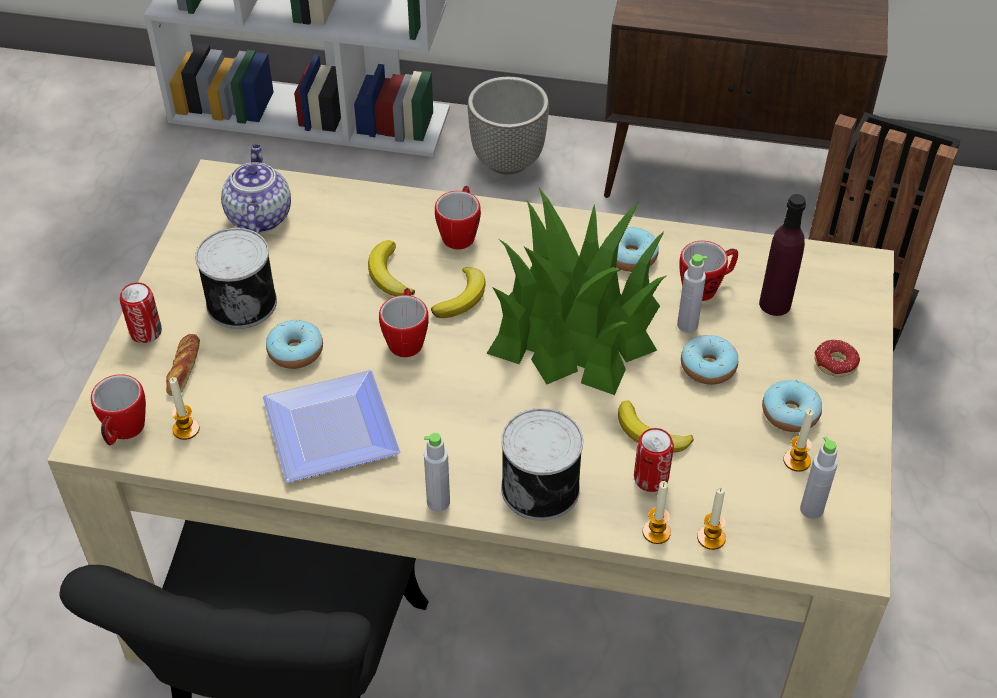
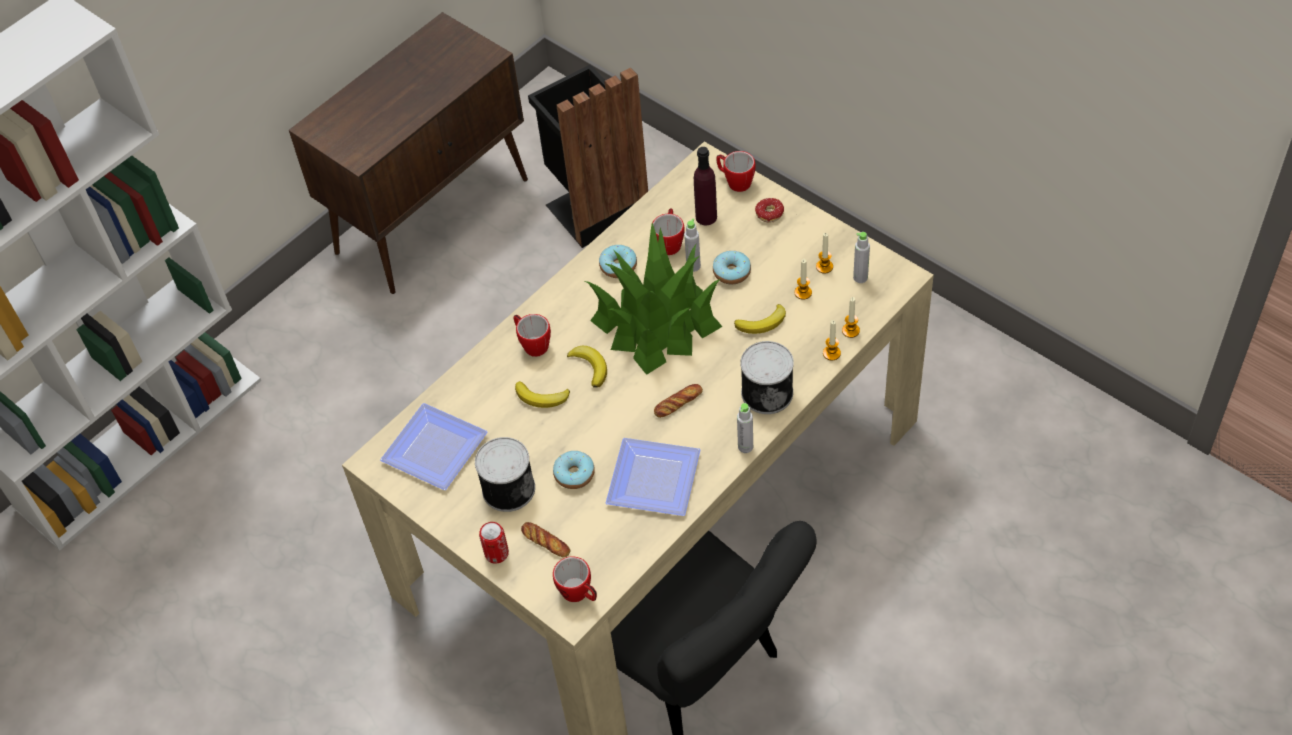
camera: 55 degrees left, 5 degrees up
(186, 429) = (600, 558): candle -> candle (803, 292)
(258, 217) = (431, 450): teapot -> plate
(406, 338) = (605, 410): mug -> mug (735, 181)
(463, 403) = (678, 403): none -> bread
(507, 162) = (307, 335): planter -> none
(651, 478) = (794, 338): can -> none
(790, 413) = (790, 252): donut -> none

